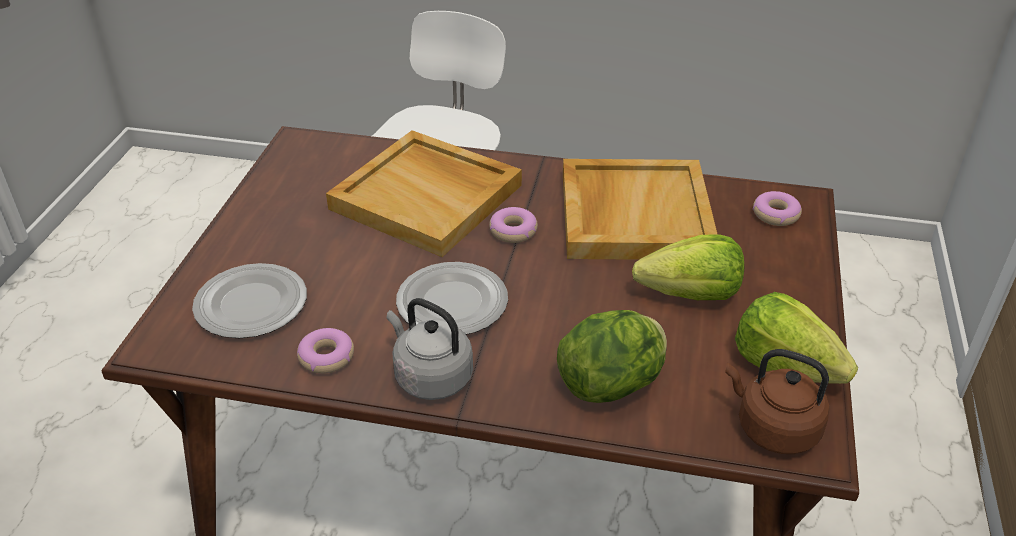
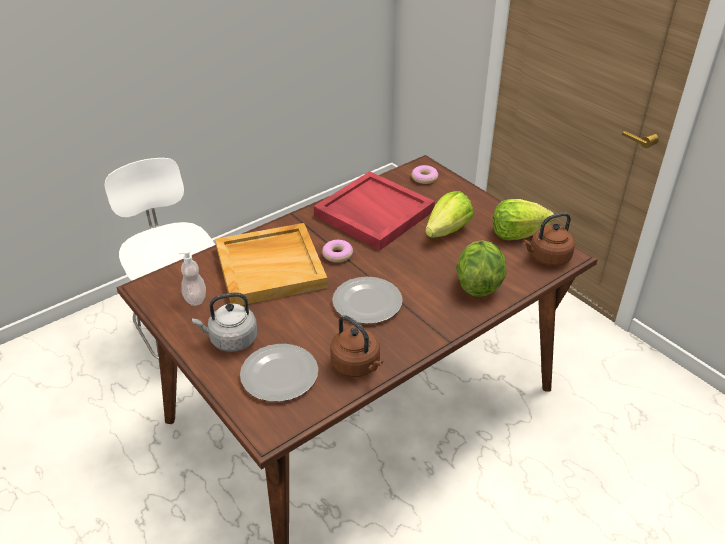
camera: 50 degrees left, 0 degrees up
(315, 179) = (195, 298): none -> soap dispenser
(326, 357) = (357, 365): donut -> brown kettle
(430, 376) = (412, 337): grey kettle -> grey kettle (231, 340)
(633, 214) = (373, 213): beige tray -> red tray

